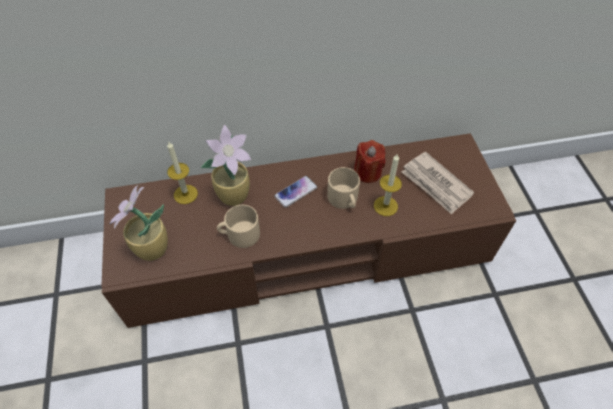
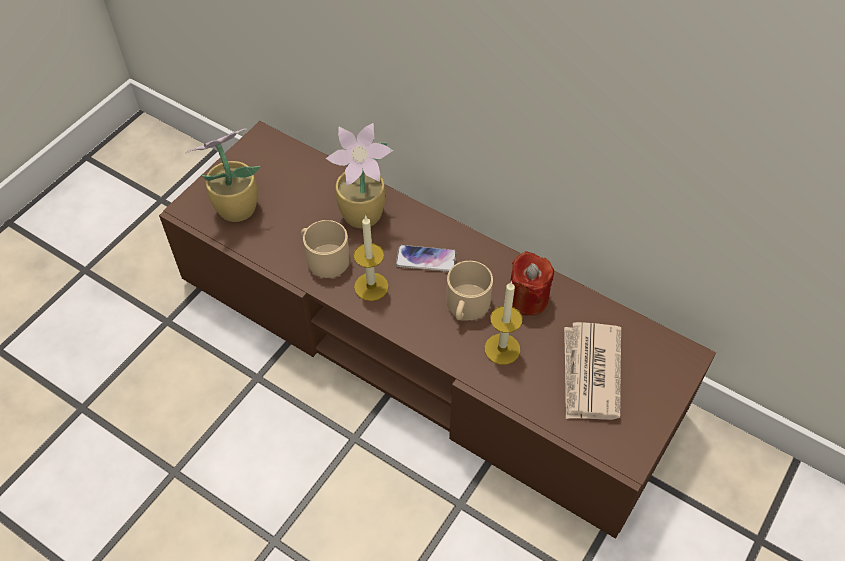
camera: 45 degrees right, 0 degrees up
(185, 194) = (320, 179): candle -> candle (371, 286)

